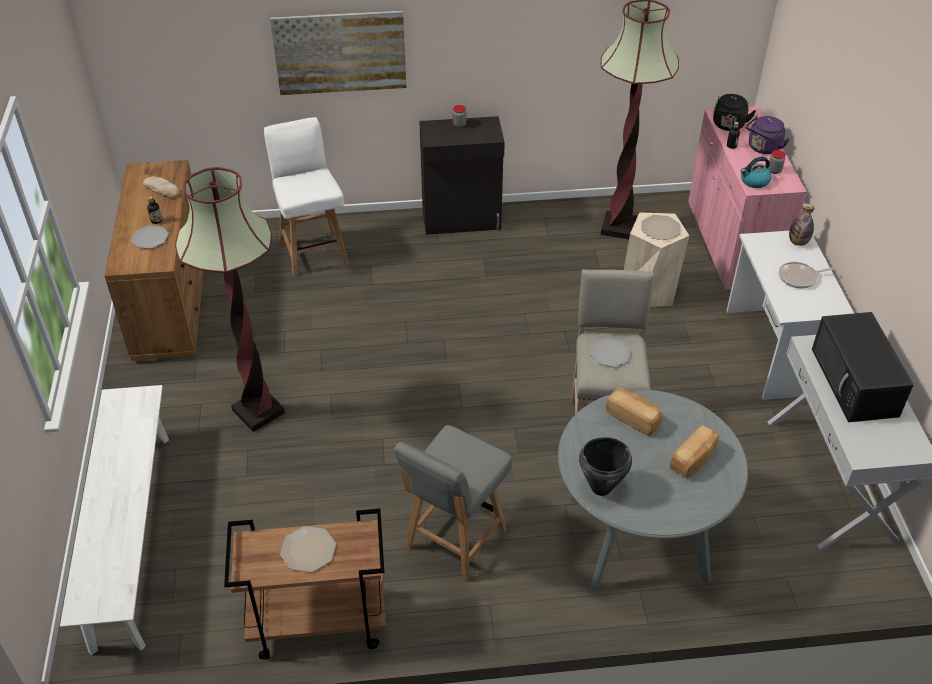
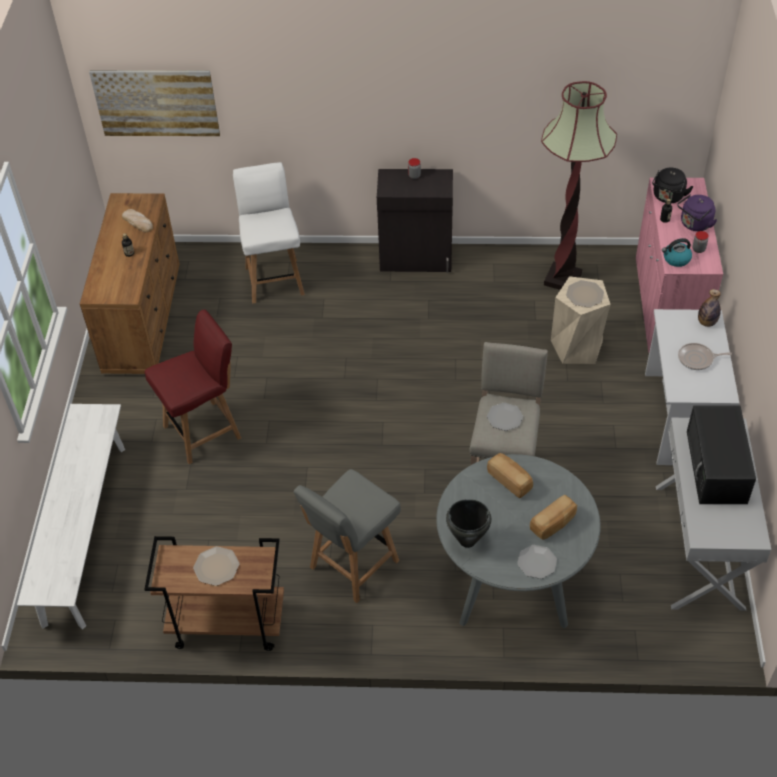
camera: 10 degrees right, 5 degrees up
(150, 238) = (121, 270): plate -> plate (537, 562)
(258, 411) = (204, 431): floor lamp -> red chair
(340, 52) = (305, 106): picture -> picture (156, 102)

